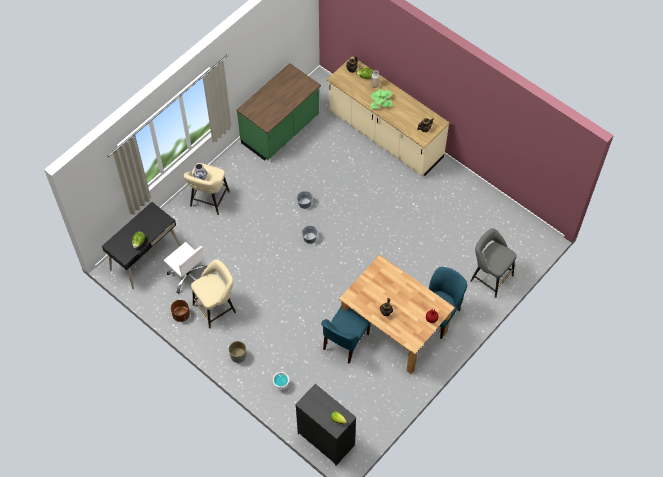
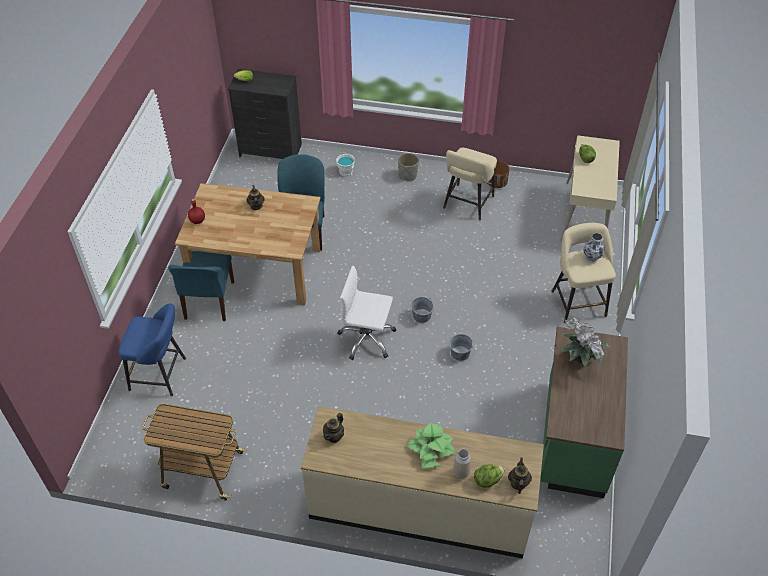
camera: 150 degrees right, 10 degrees down
(145, 258) = (585, 214): black desk -> beige desk
(188, 276) = (523, 218): white office chair -> white office chair (367, 339)
(272, 110) = (580, 360): none -> potted plant
(488, 208) = (201, 469): none -> cart
(489, 277) = (161, 374): grey stool -> blue stool

